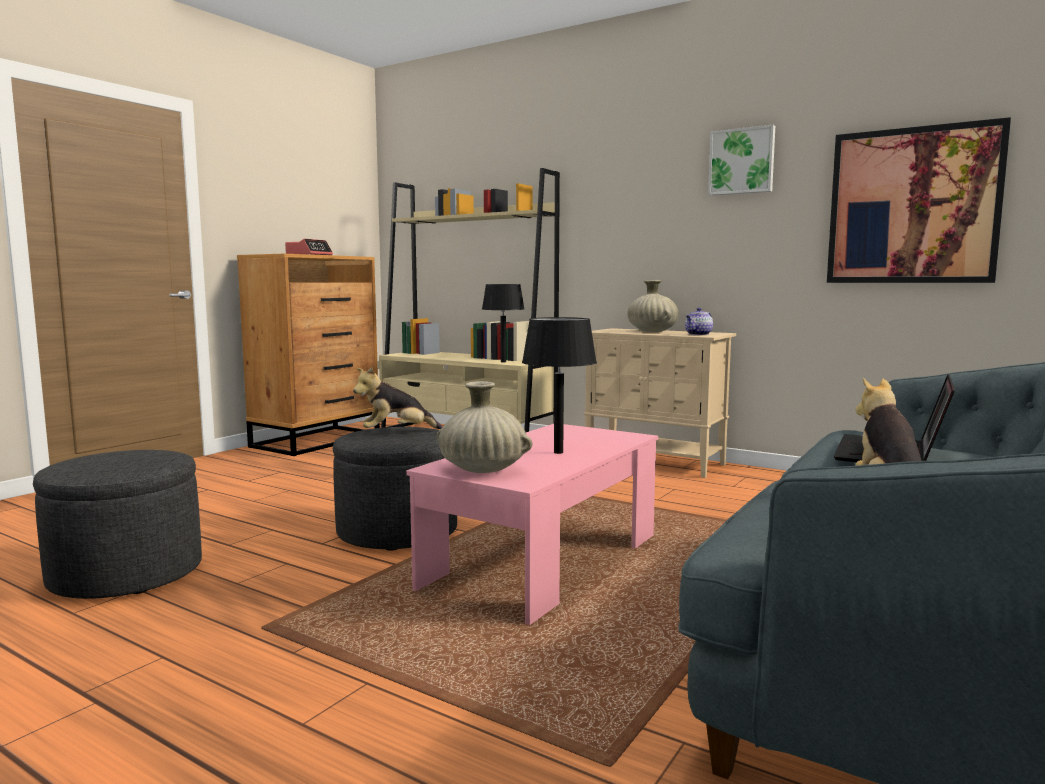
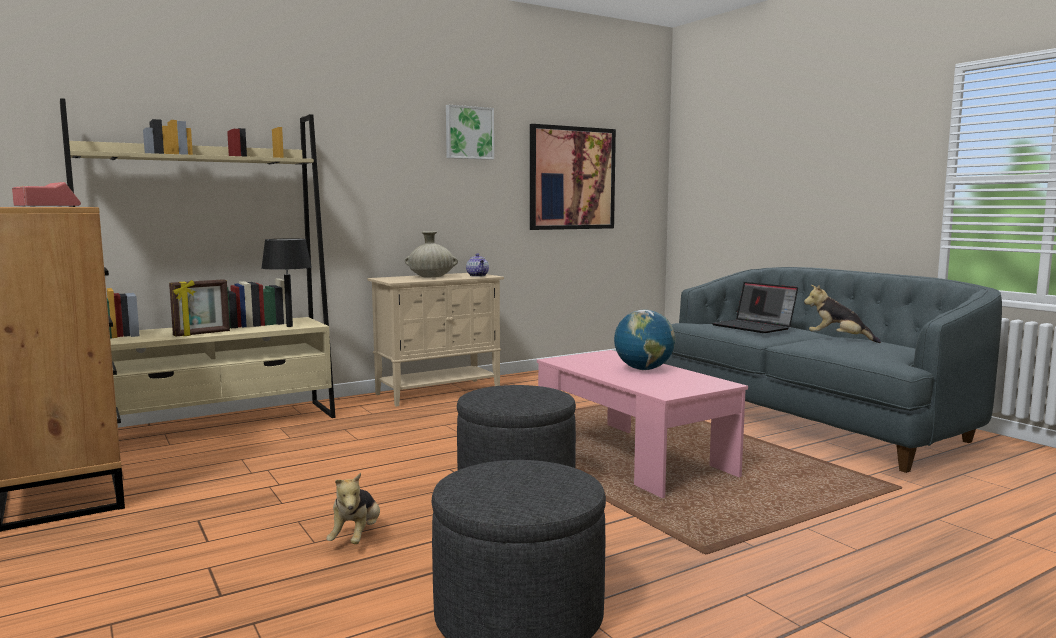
camera: 65 degrees left, 0 degrees up
(396, 433) = (505, 394): plush toy -> plush toy (356, 537)
(445, 358) = (202, 334): none -> picture frame
(483, 470) = (683, 386): beige vase -> none
(558, 452) = (643, 369): black table lamp -> globe

